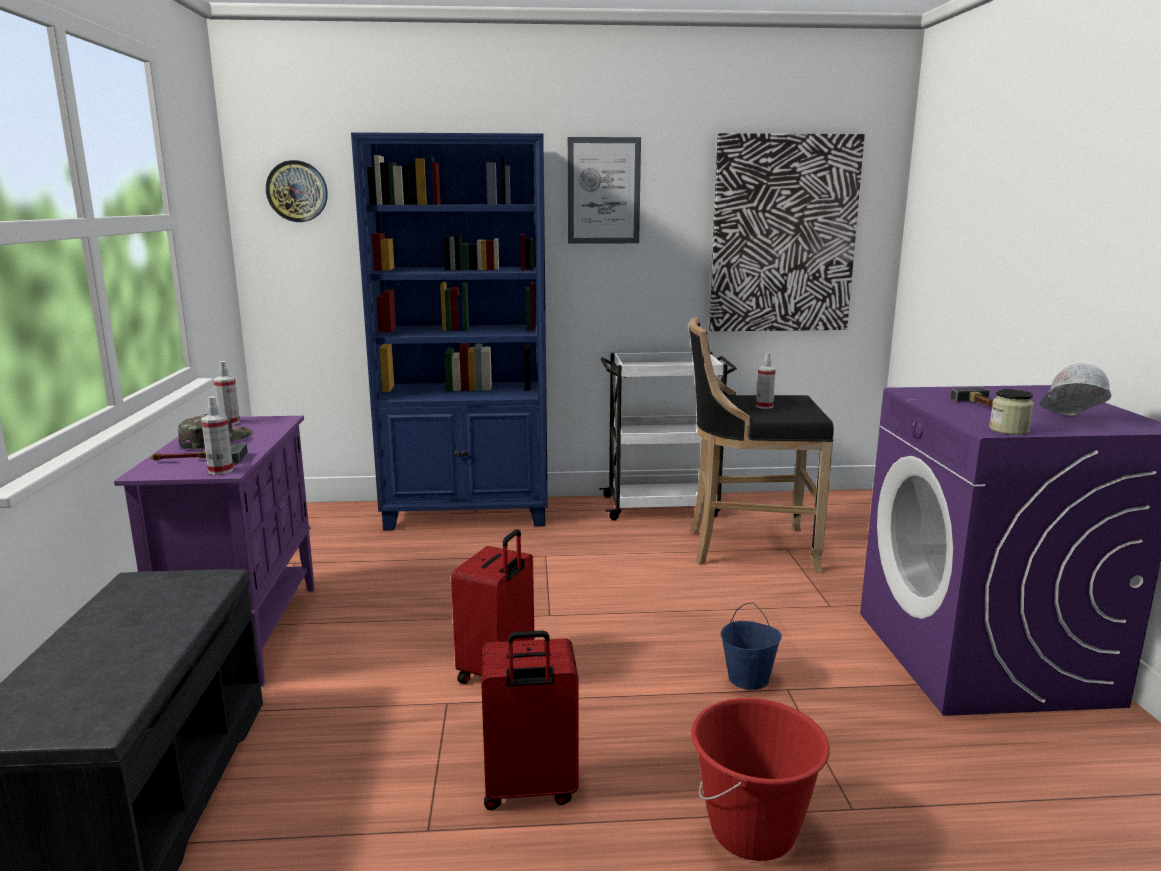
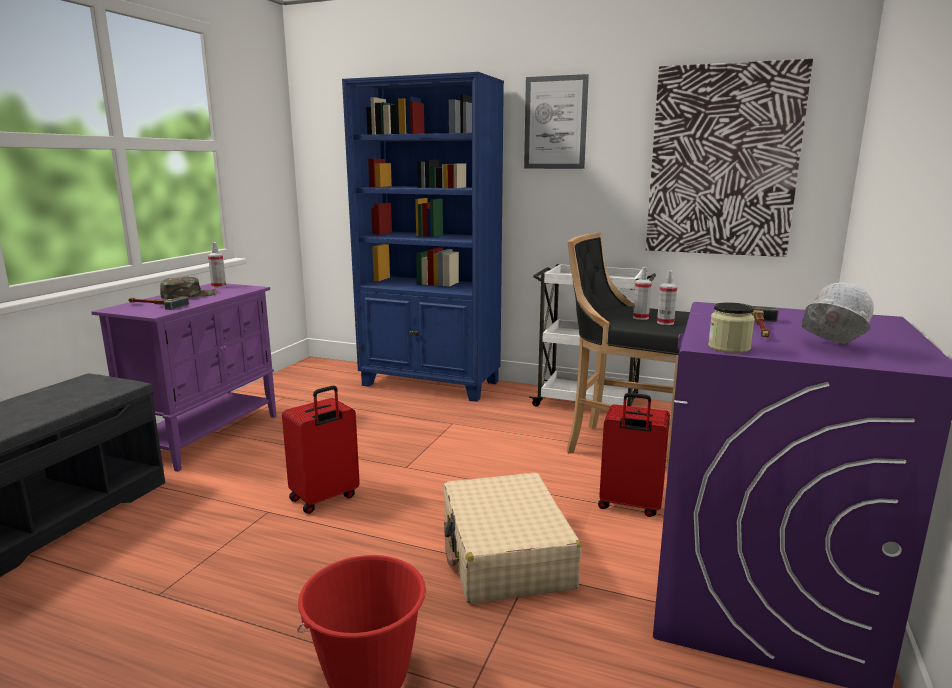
camera: 25 degrees right, 0 degrees up
(220, 470) = (153, 312): spray bottle -> spray bottle (665, 323)
(297, 191) = (333, 128): wall clock -> none
(529, 790) = (249, 588): red suitcase -> red suitcase (629, 505)
(748, 679) = (505, 554): blue bucket -> beige suitcase

